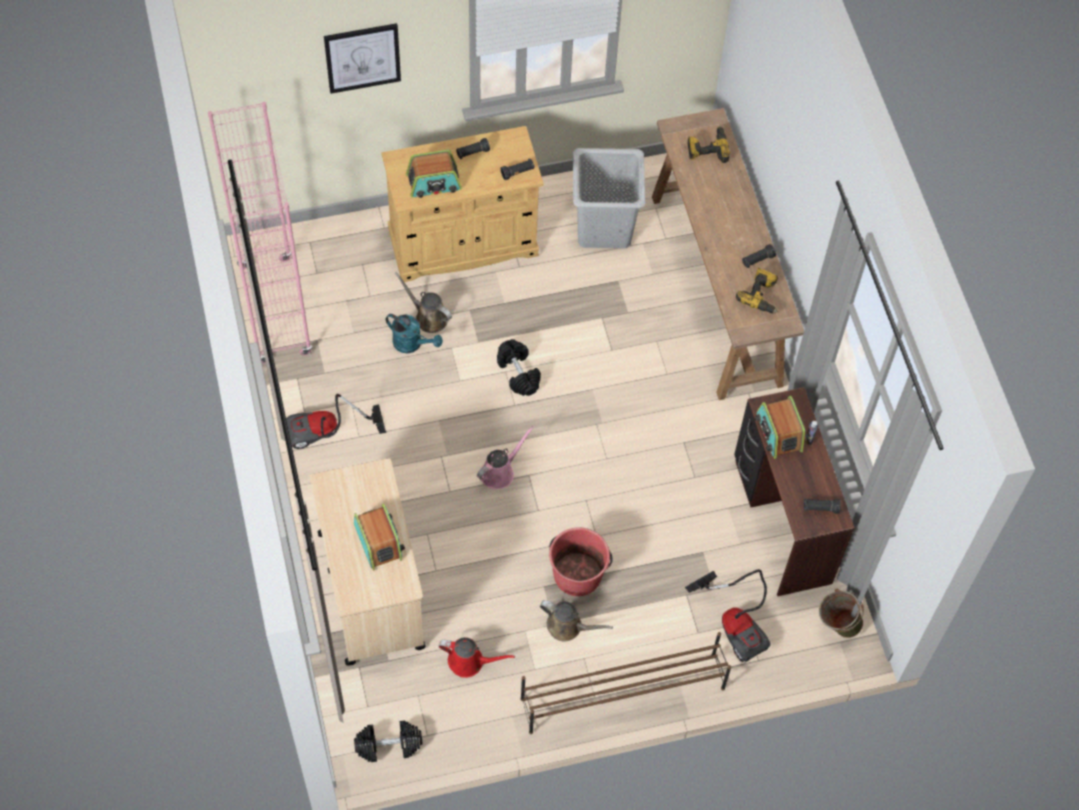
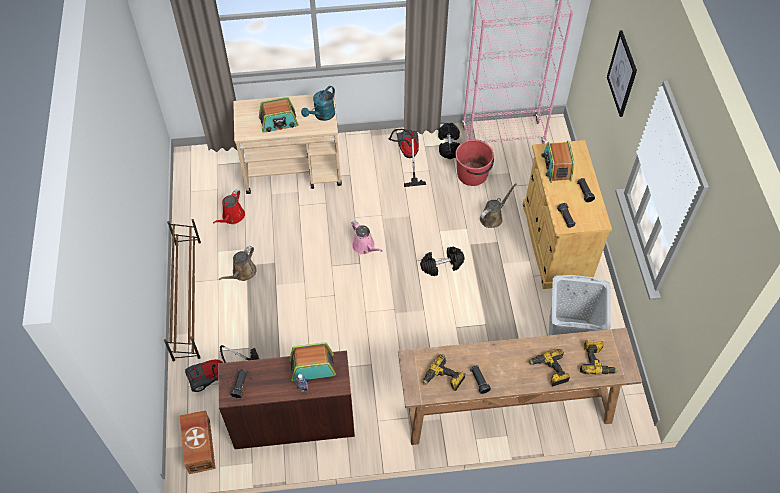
camera: 100 degrees right, 5 degrees down
(389, 745) = (190, 172): black dumbbell -> black dumbbell (449, 146)
(412, 344) = (471, 206): turquoise watering can -> turquoise watering can (322, 115)
(577, 574) = (279, 283): red bucket -> red bucket (472, 174)
(729, 192) = (550, 370): none -> power drill
(836, 626) = (200, 446): green bucket -> brown storage box

